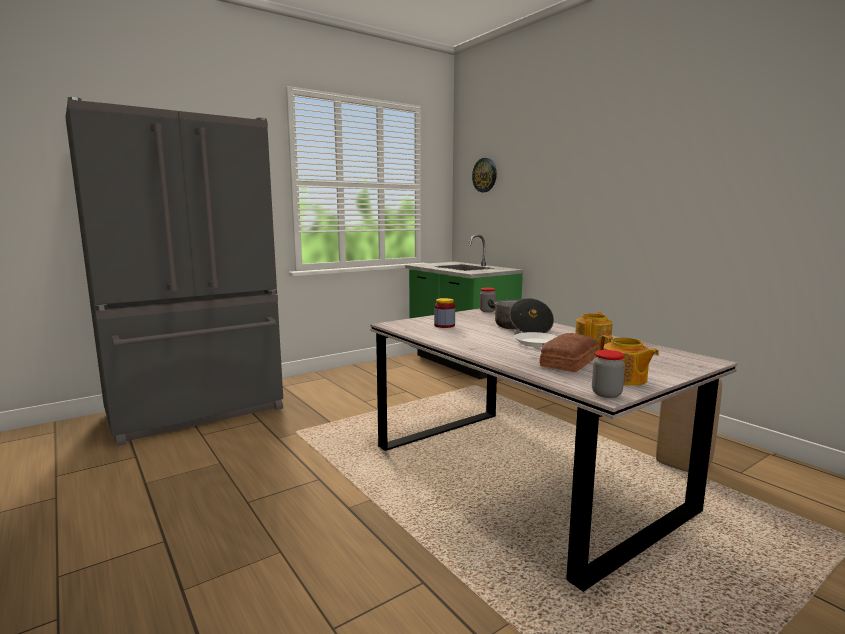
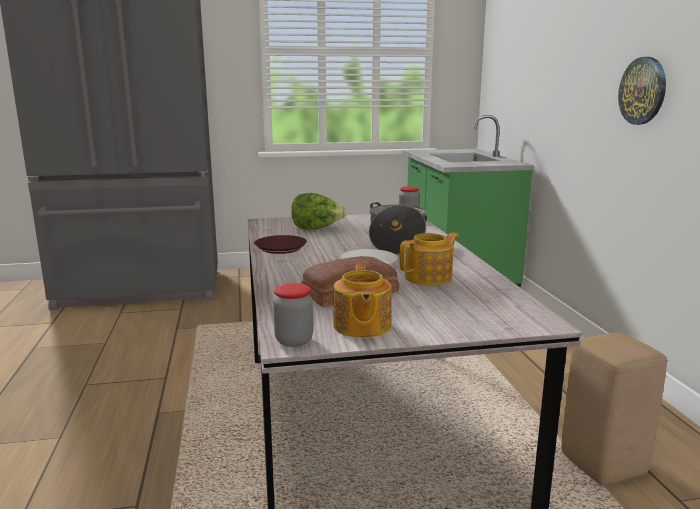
camera: 25 degrees right, 5 degrees up
(444, 325) = (316, 229): jar -> lettuce
(451, 340) = (281, 248): none -> brown plate
(485, 175) = (509, 34): wall clock -> wall clock (643, 91)

